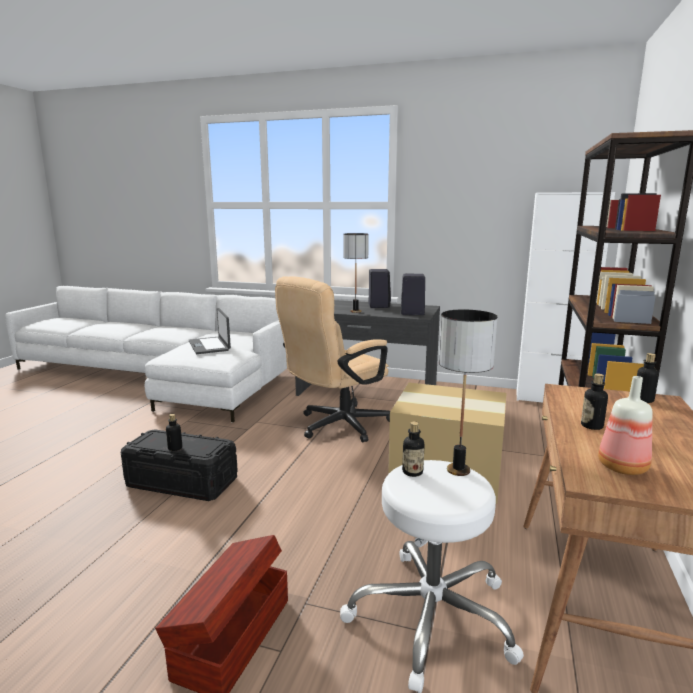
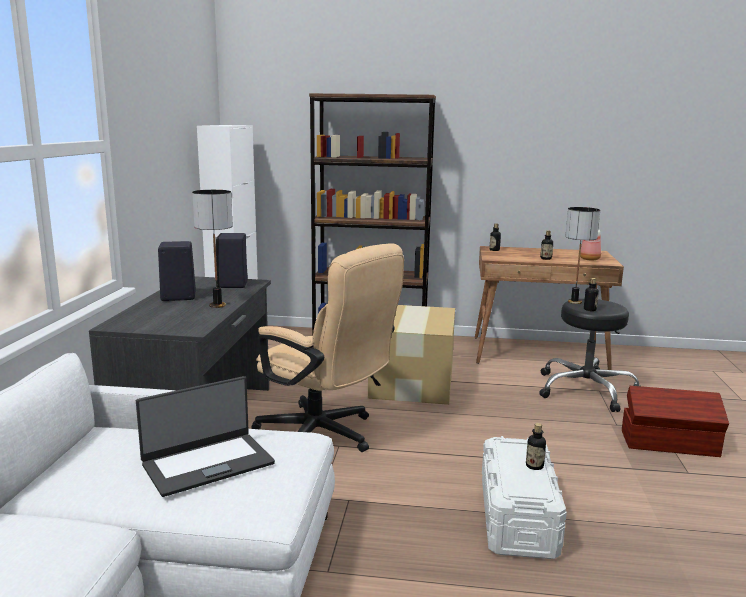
camera: 100 degrees left, 0 degrees up
(182, 482) = (517, 517): black storage box -> white storage box
(432, 616) = (586, 389): white stool -> black stool

